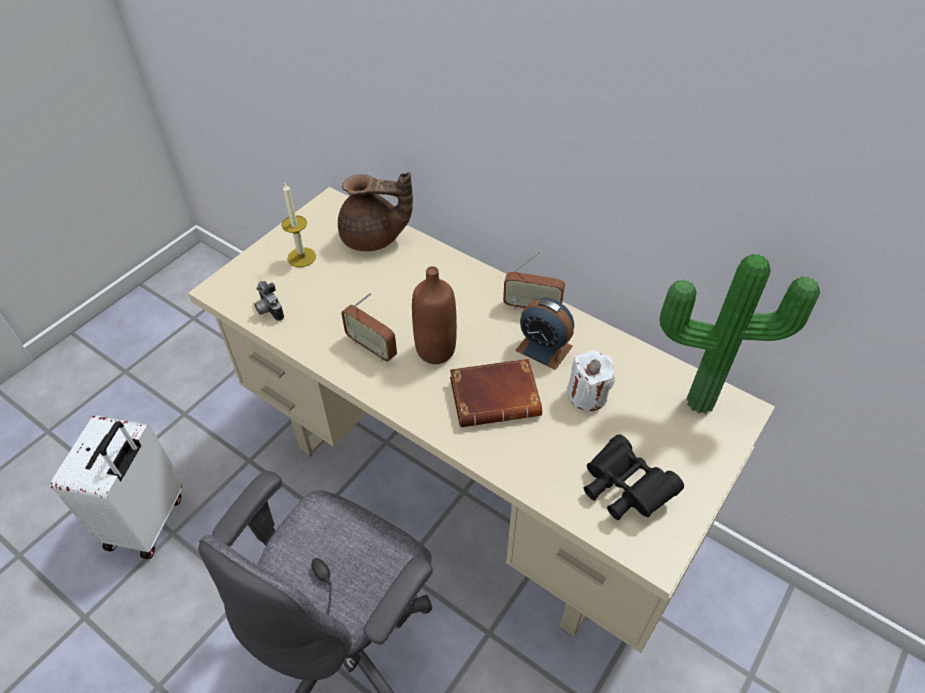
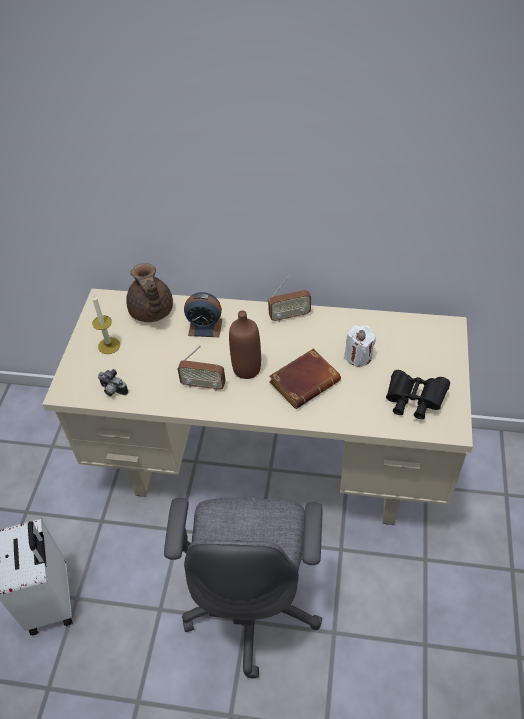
camera: 25 degrees left, 0 degrees up
(373, 238) = (151, 312): brown teapot -> brown teapot turned 90 degrees clockwise
(544, 348) = (314, 339): alarm clock -> alarm clock (205, 327)
(699, 398) = (423, 330): potted plant -> none

